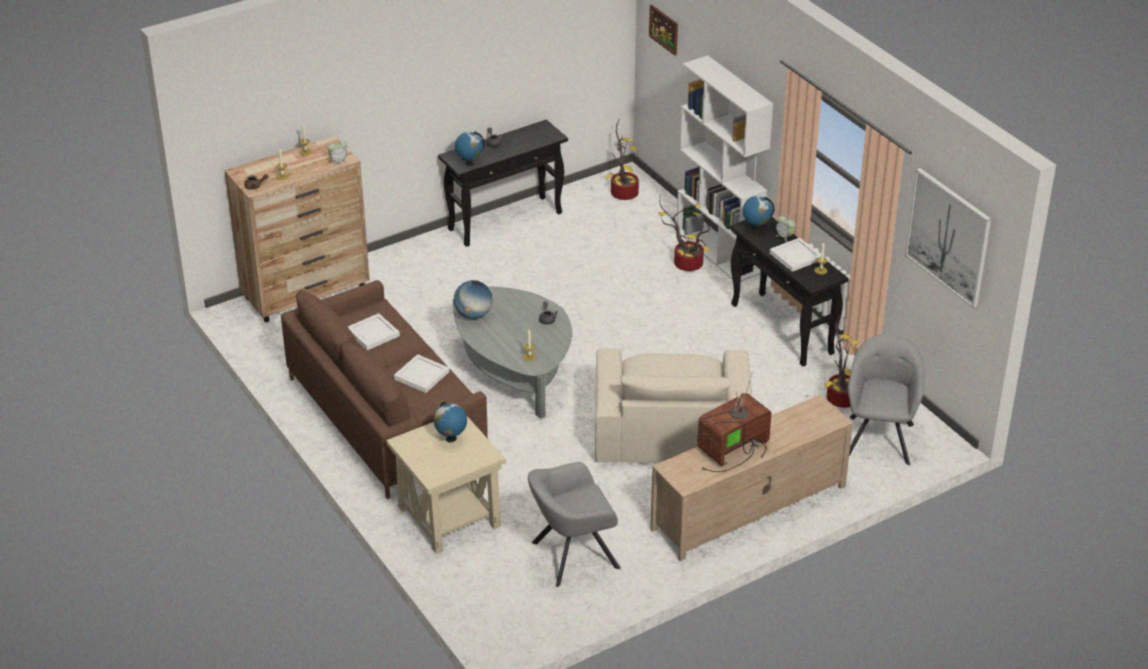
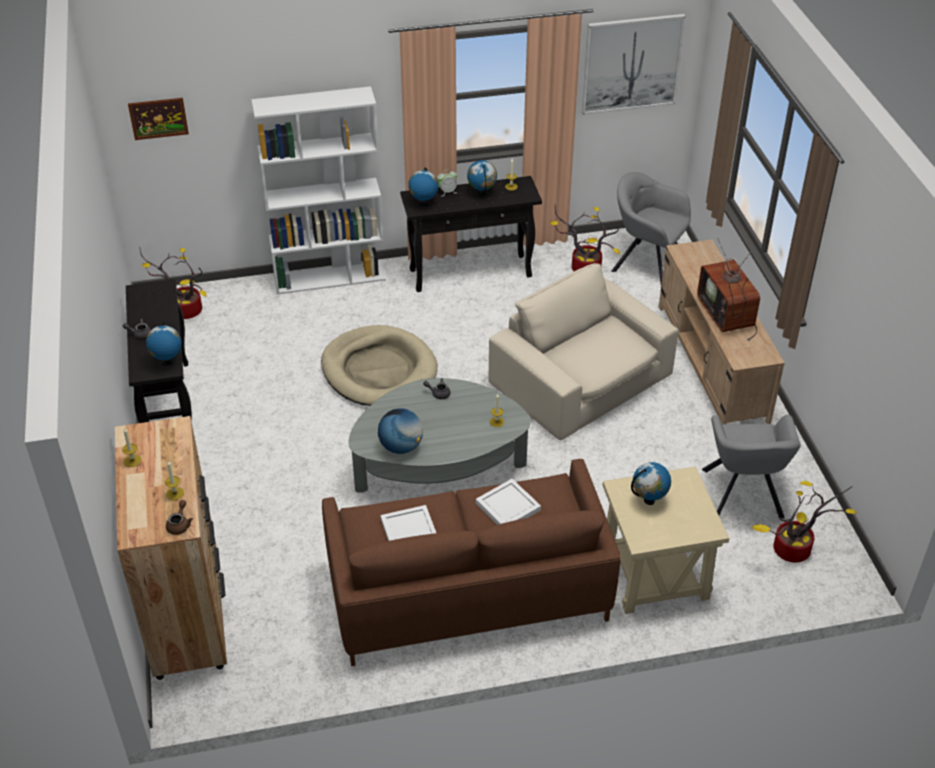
camera: 70 degrees left, 5 degrees up
(338, 162) = (178, 434): alarm clock -> none
(612, 311) = (379, 370): none -> beige dog bed
(671, 429) = (582, 380): beige armchair -> beige armchair turned 150 degrees counterclockwise
(685, 264) = (334, 303): potted plant -> potted plant (791, 552)
(796, 256) = (482, 194): white tray -> globe

